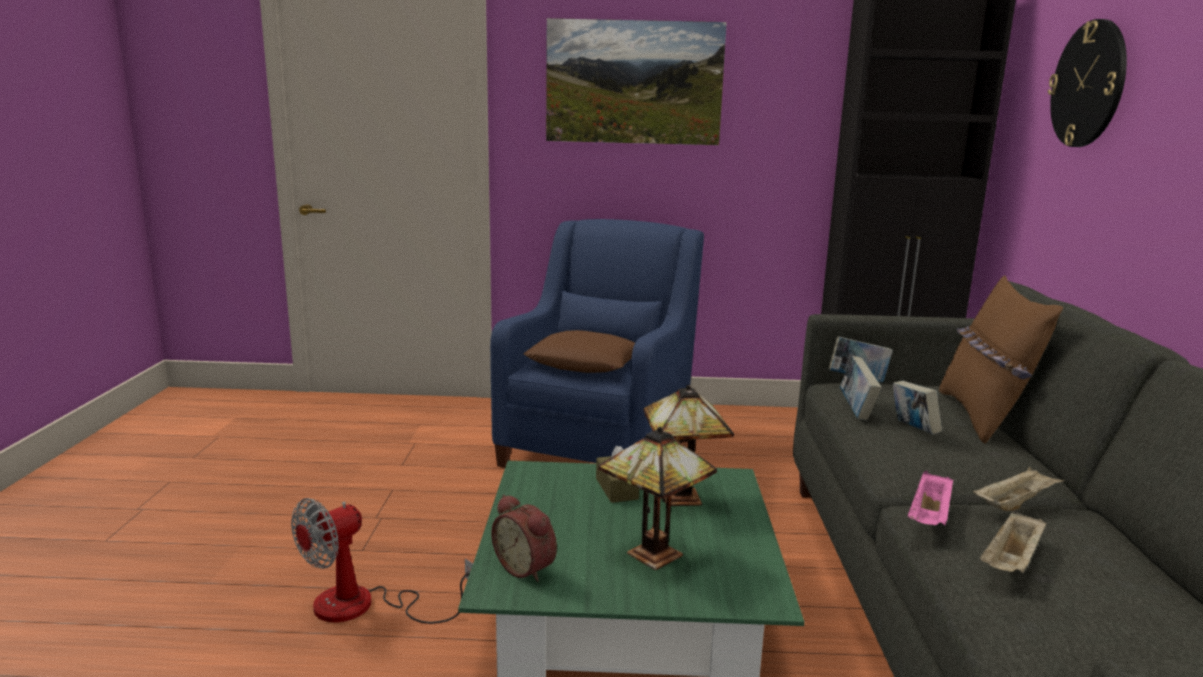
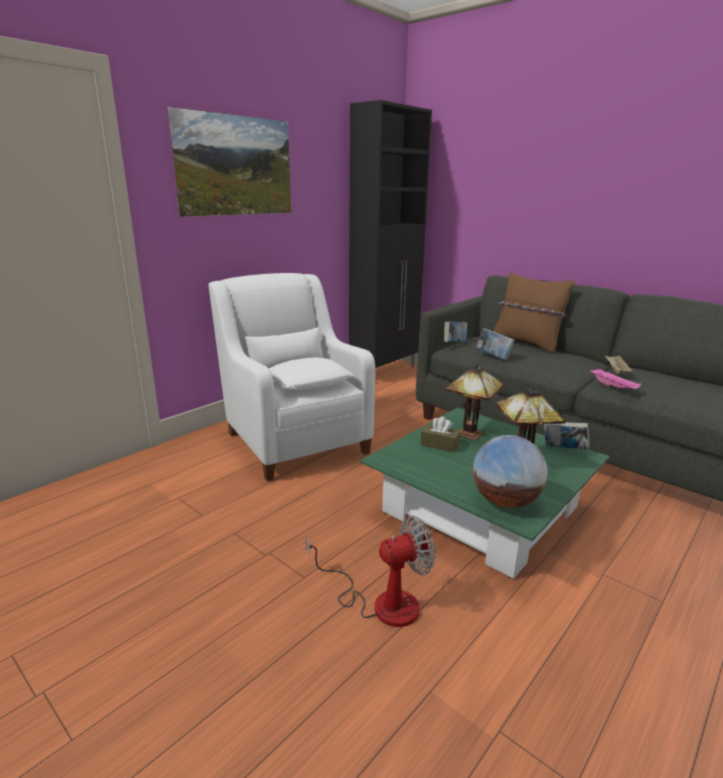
camera: 50 degrees left, 5 degrees up
(364, 606) = (381, 602): fan -> fan turned 105 degrees counterclockwise
(527, 567) = (505, 501): alarm clock -> globe
(584, 362) = (309, 382): brown pillow -> white pillow
(599, 444) = (294, 439): blue armchair -> white armchair
(913, 430) = (530, 357): book -> book (563, 450)
(1011, 562) = (666, 390): beige tray -> none
(1088, 84) = (499, 170): wall clock -> none

